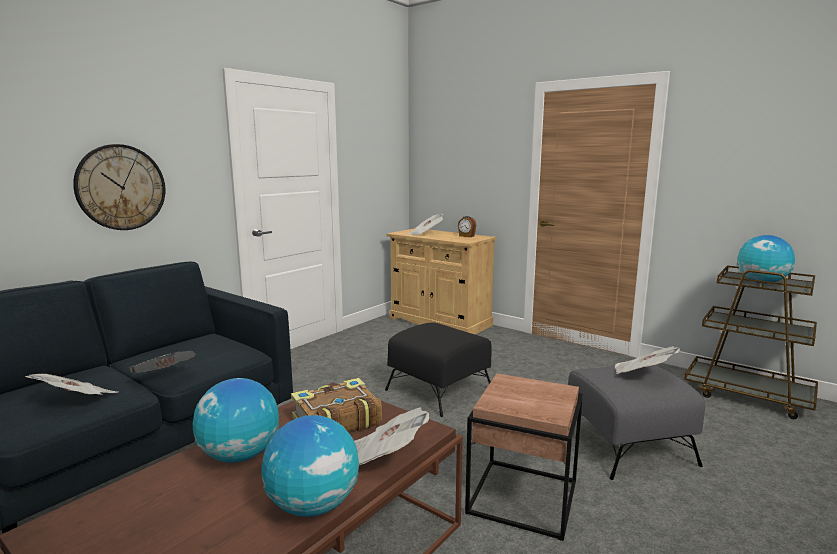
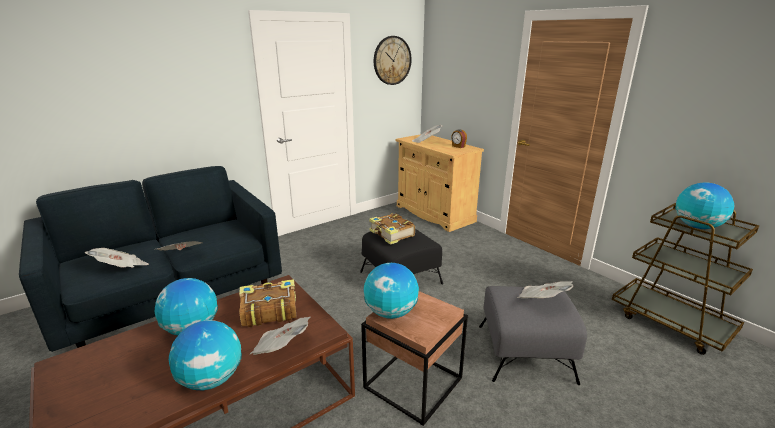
camera: 15 degrees right, 10 degrees up
(121, 187) = (170, 110): wall clock -> wall clock (392, 60)
(427, 333) = (391, 234): none -> book
(499, 400) = (391, 313): none -> globe

